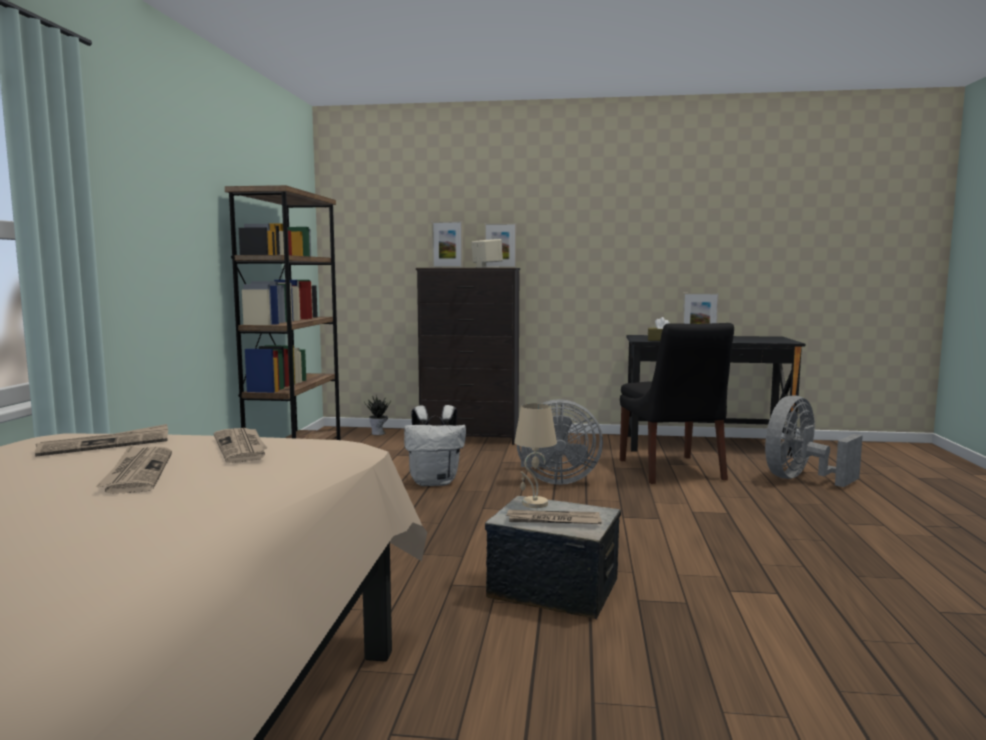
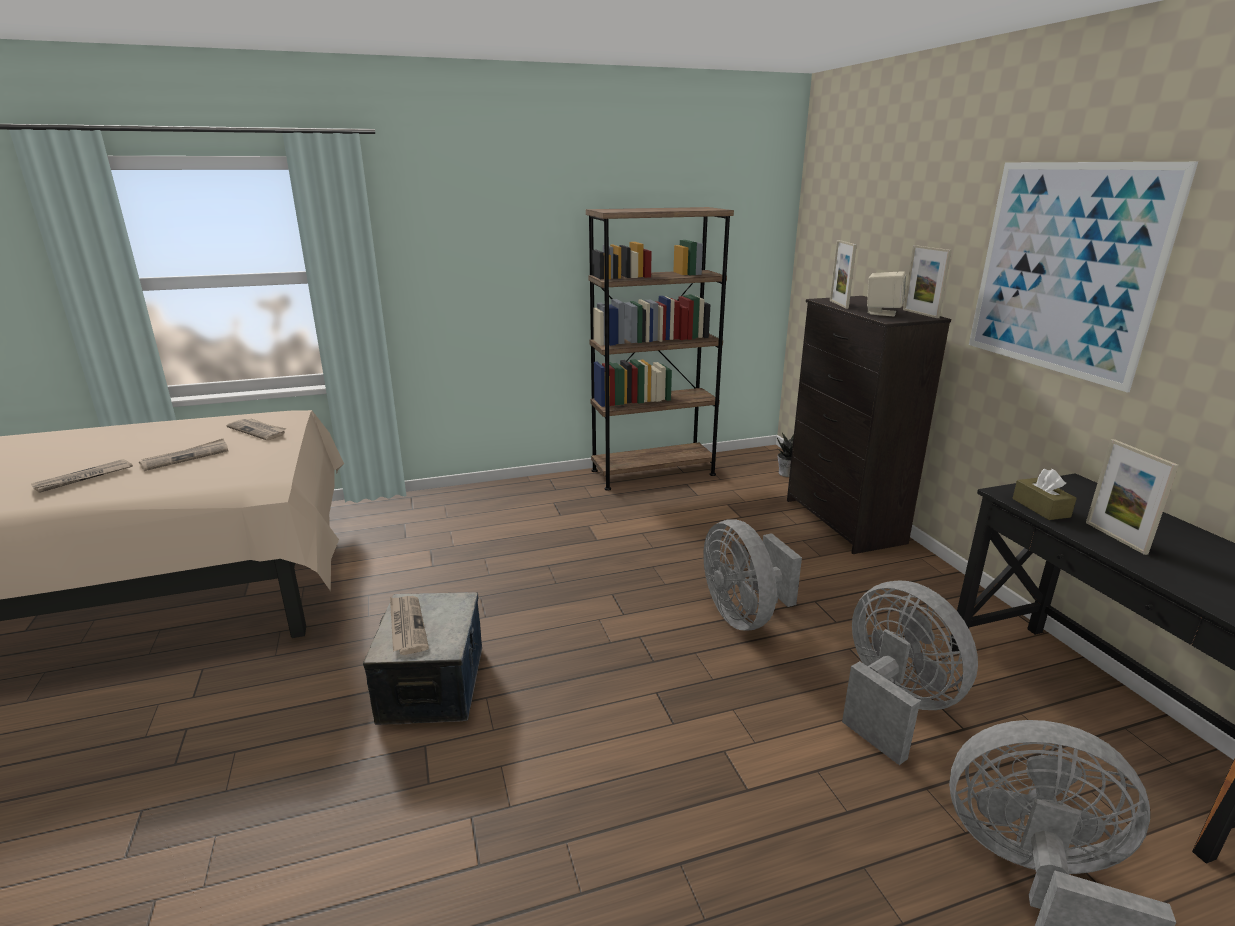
camera: 65 degrees right, 15 degrees up
(242, 447) = (249, 461): newspaper -> newspaper (83, 478)
(435, 482) = (665, 548): white backpack -> none
(534, 504) = (453, 606): beige table lamp -> none
(588, 227) = (1064, 269): none -> picture
(672, 471) = (893, 705): black chair -> grey fan

